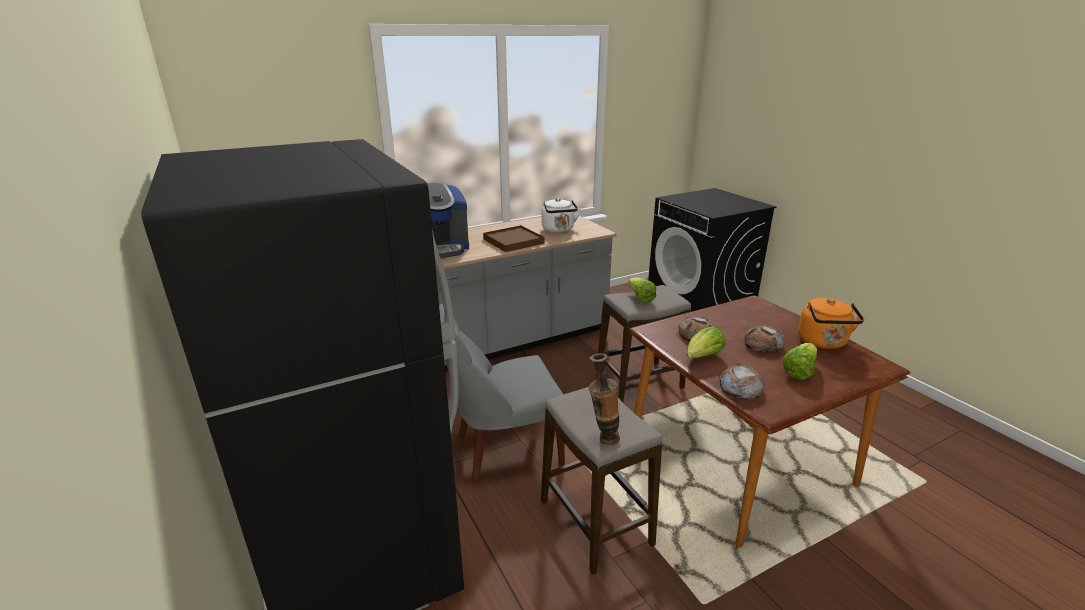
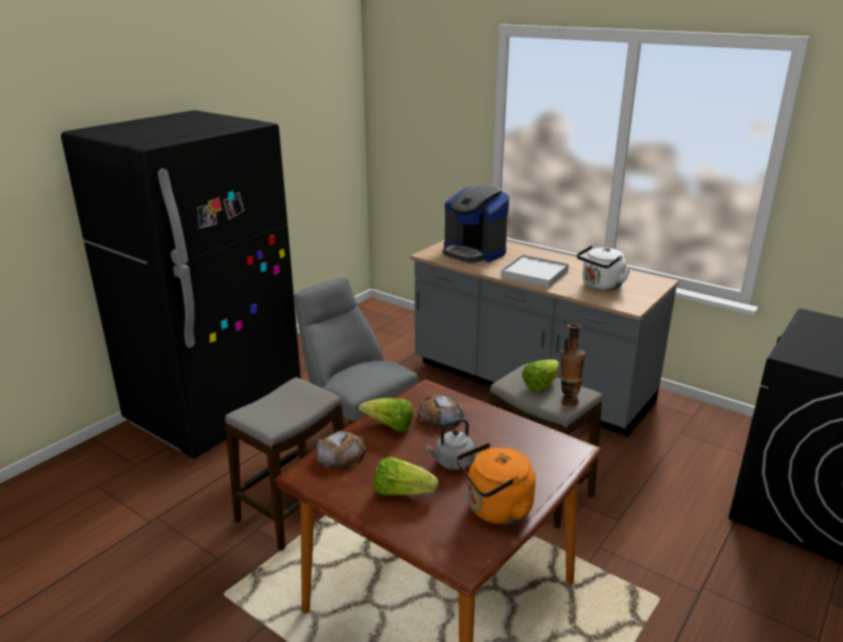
camera: 65 degrees right, 0 degrees up
(513, 241) = (534, 274): brown tray -> white tray
(602, 438) = (249, 410): vase -> vase (568, 400)
(763, 344) = (452, 463): bread -> grey kettle

